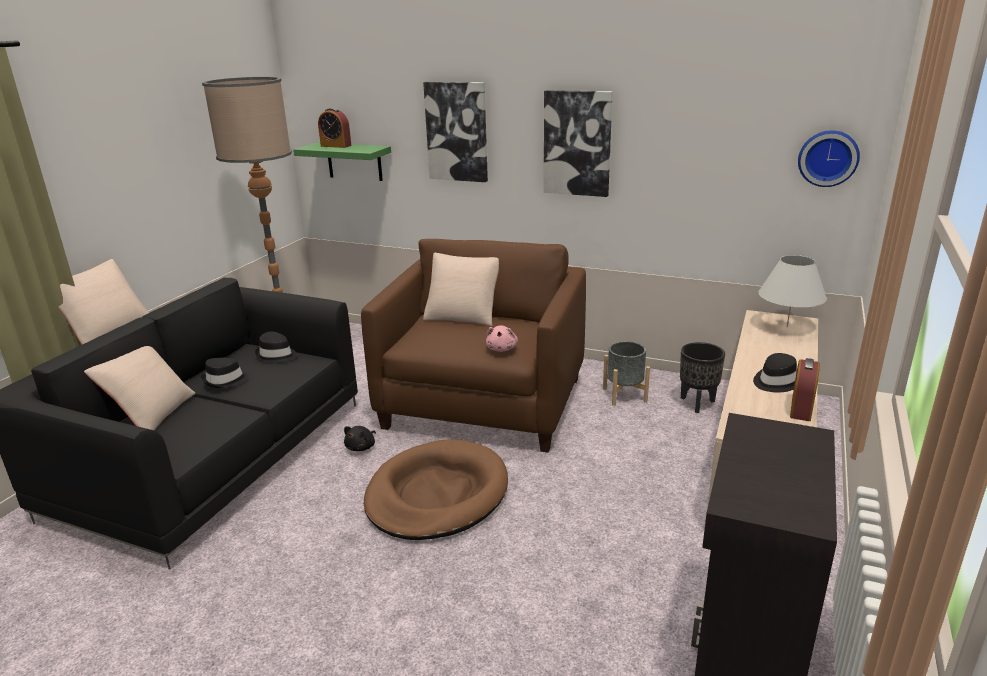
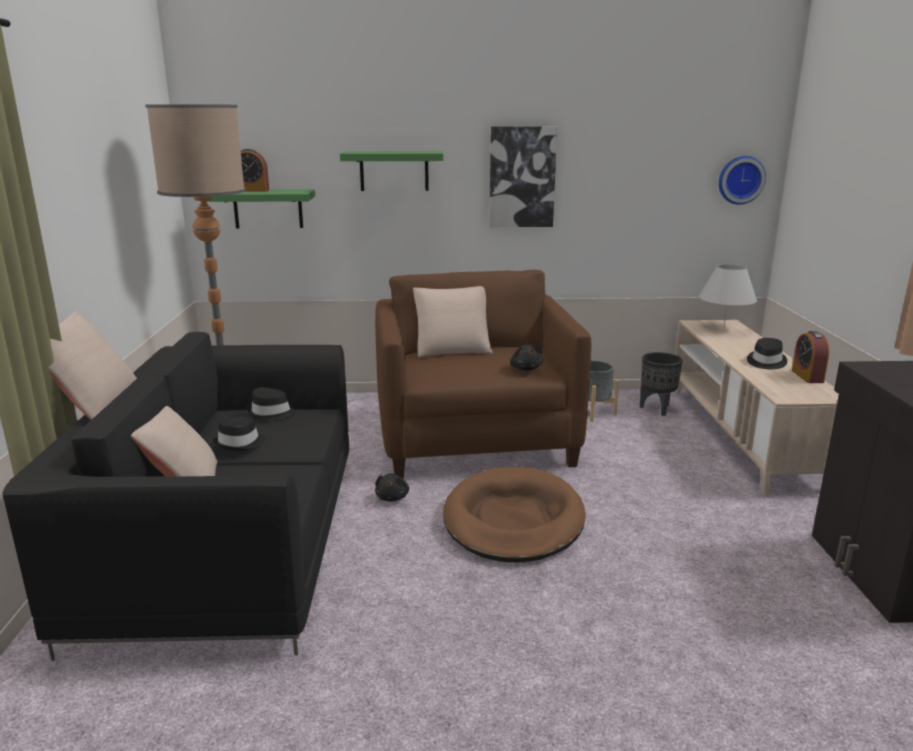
camera: 25 degrees left, 5 degrees down
(457, 132) = (394, 171): picture -> green shelf
(502, 348) = (525, 369): pink plush toy -> black plush toy

